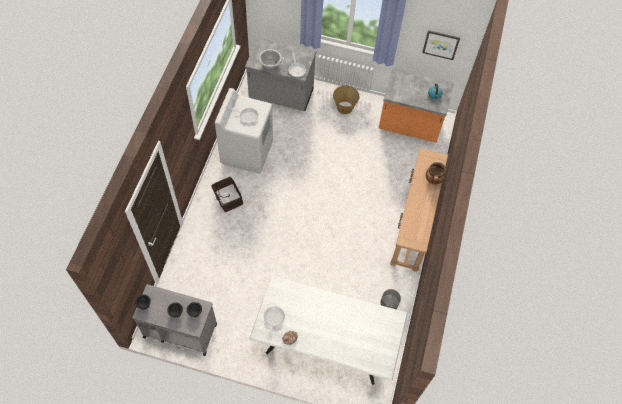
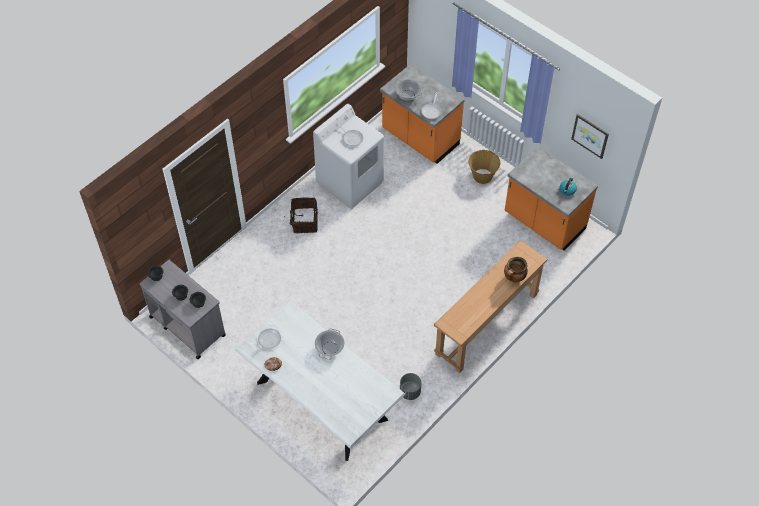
camera: 30 degrees right, 5 degrees down
(281, 95) = (420, 138): grey counter -> orange counter
(327, 302) = (330, 349): none -> cooking pot

